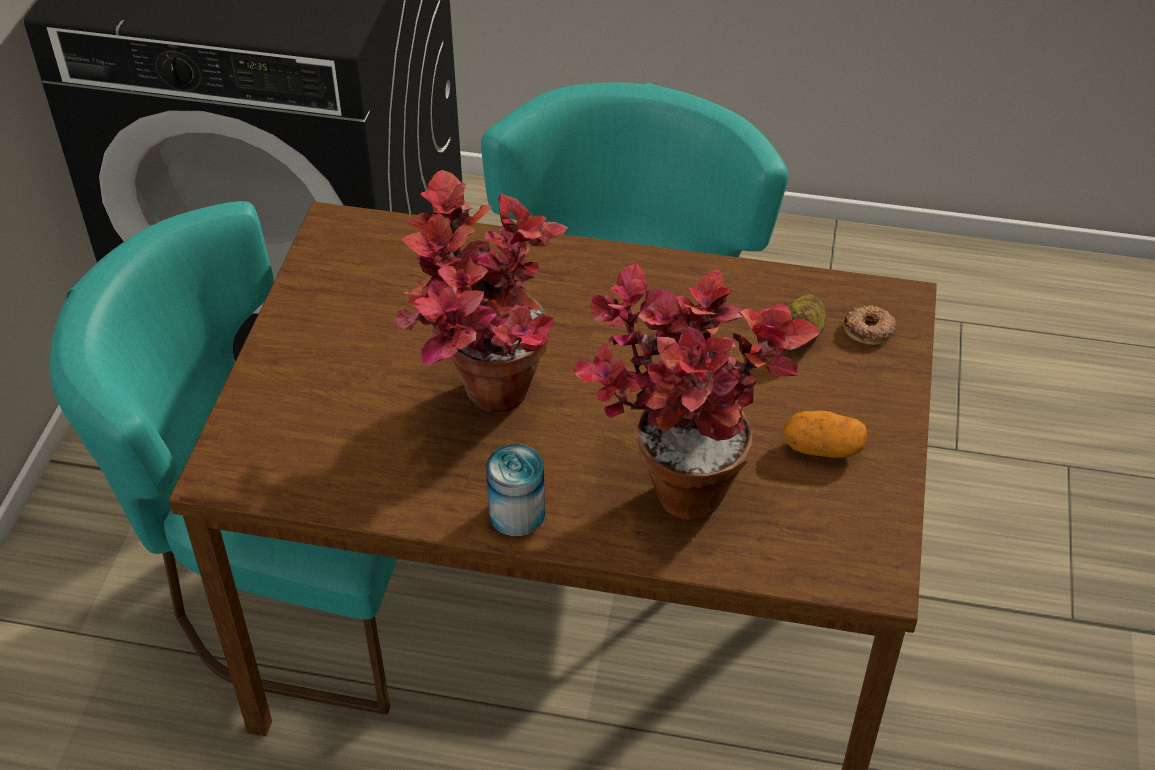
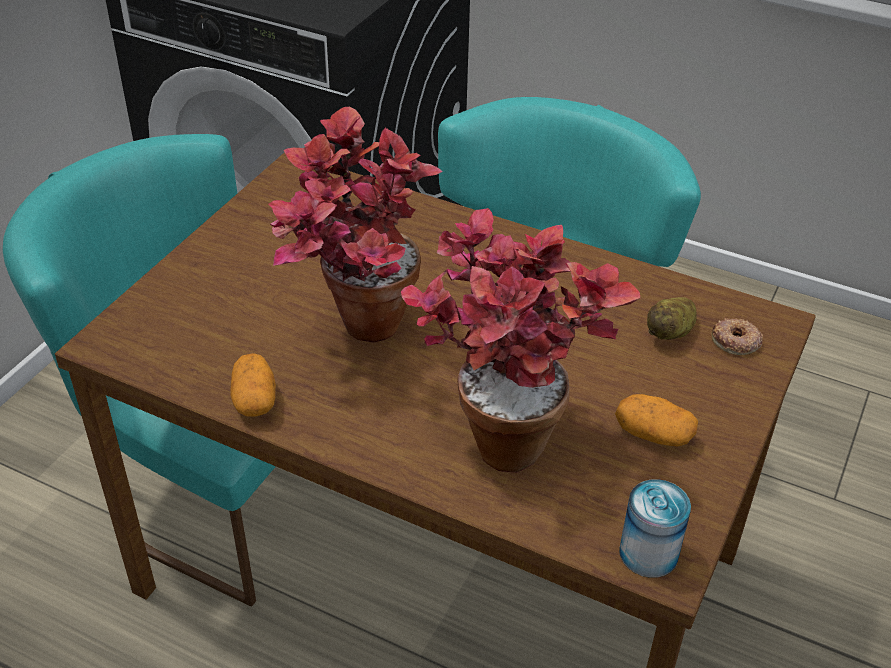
camera: 15 degrees right, 5 degrees down
(411, 503) = (254, 399): none -> potato
(517, 514) = (343, 429): can -> can (648, 553)

